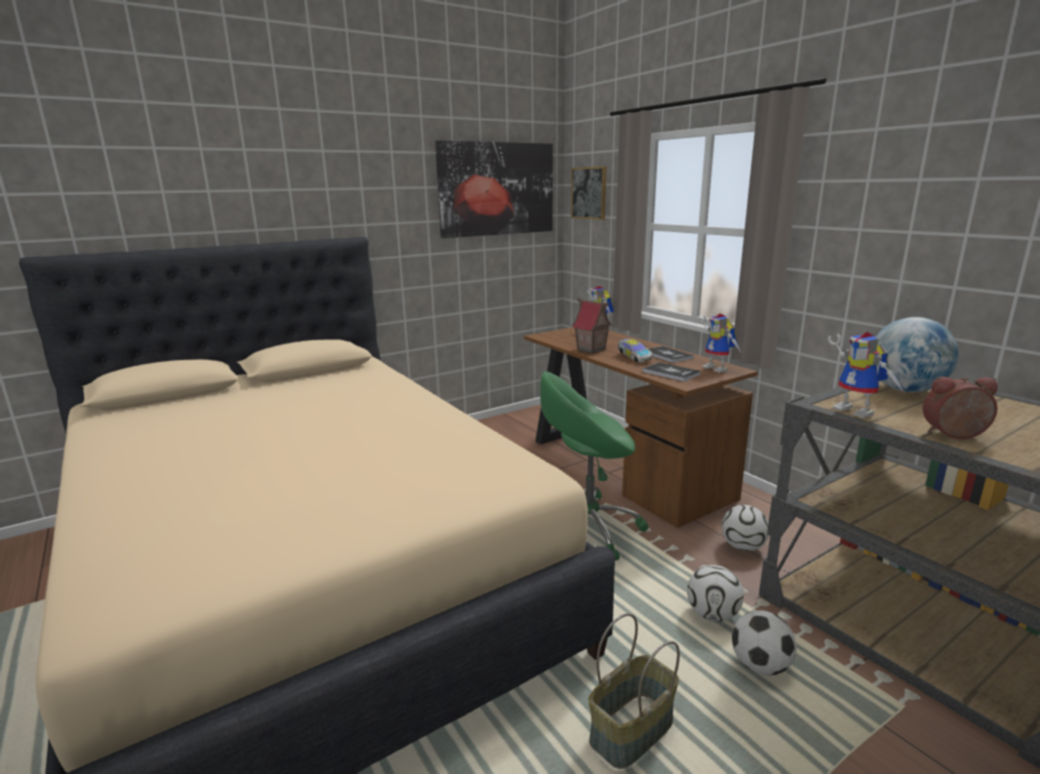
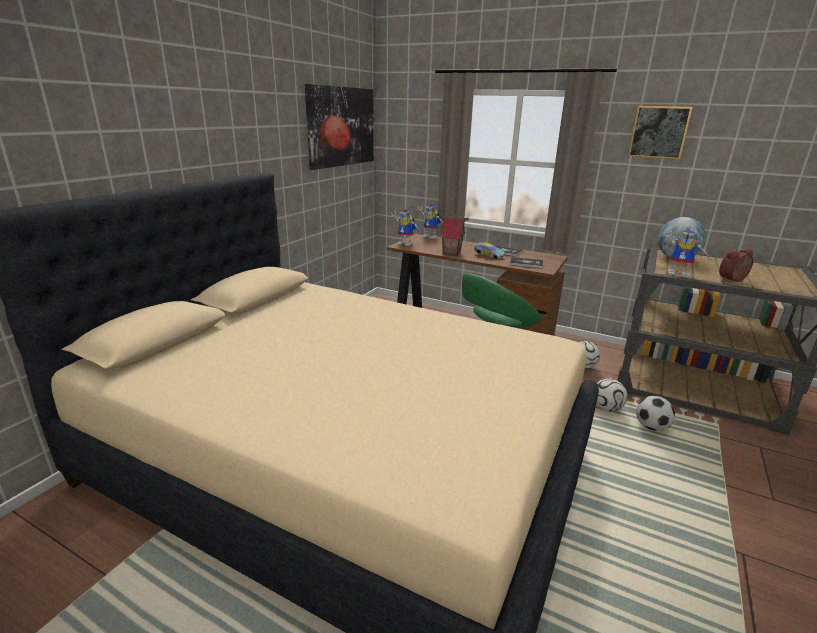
camera: 30 degrees left, 5 degrees up
(589, 193) = (405, 131): picture -> picture (659, 132)
(632, 732) = (634, 481): basket -> none
(719, 368) = (546, 257): toy robot -> toy robot (407, 244)

